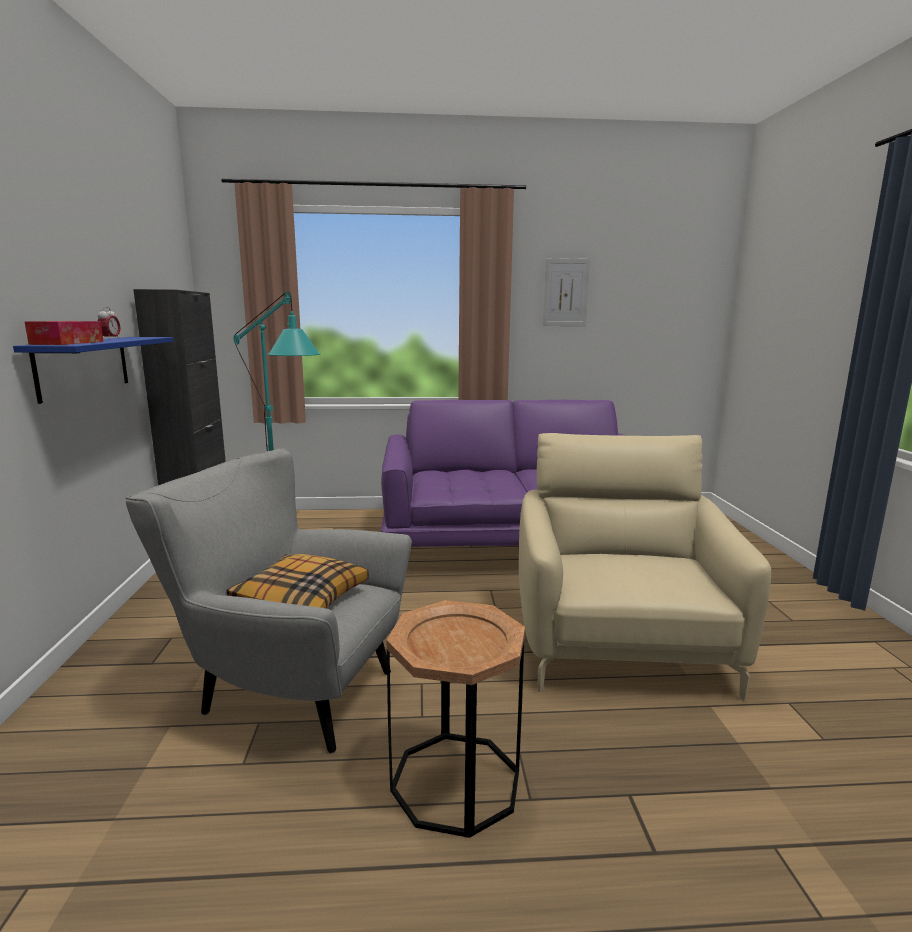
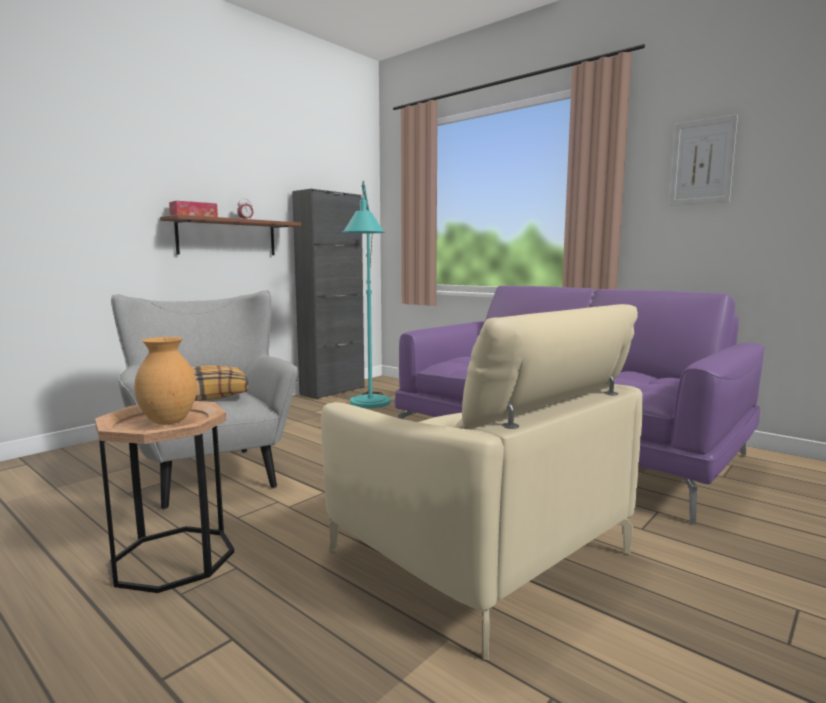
camera: 45 degrees right, 5 degrees down
(84, 366) = (227, 237): blue shelf -> brown shelf
(459, 638) = (167, 422): none -> brown vase
(620, 644) = (478, 551): beige armchair -> beige armchair turned 90 degrees clockwise

